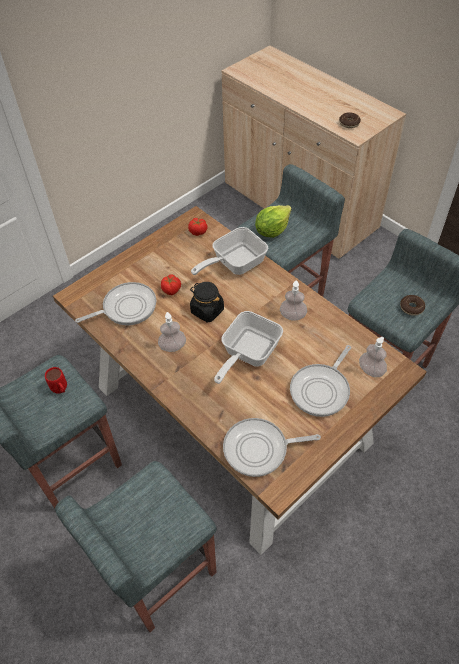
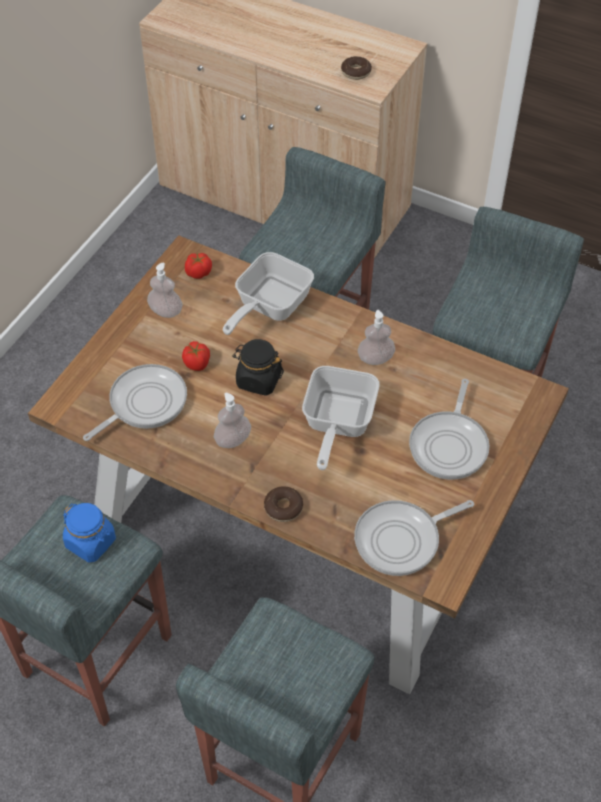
camera: 20 degrees left, 0 degrees up
(61, 391) = (91, 542): red mug -> blue jar
(272, 230) = (292, 246): lettuce -> none
(371, 370) = (501, 404): soap dispenser -> soap dispenser (166, 311)
(411, 308) = (516, 311): donut -> donut (283, 508)

